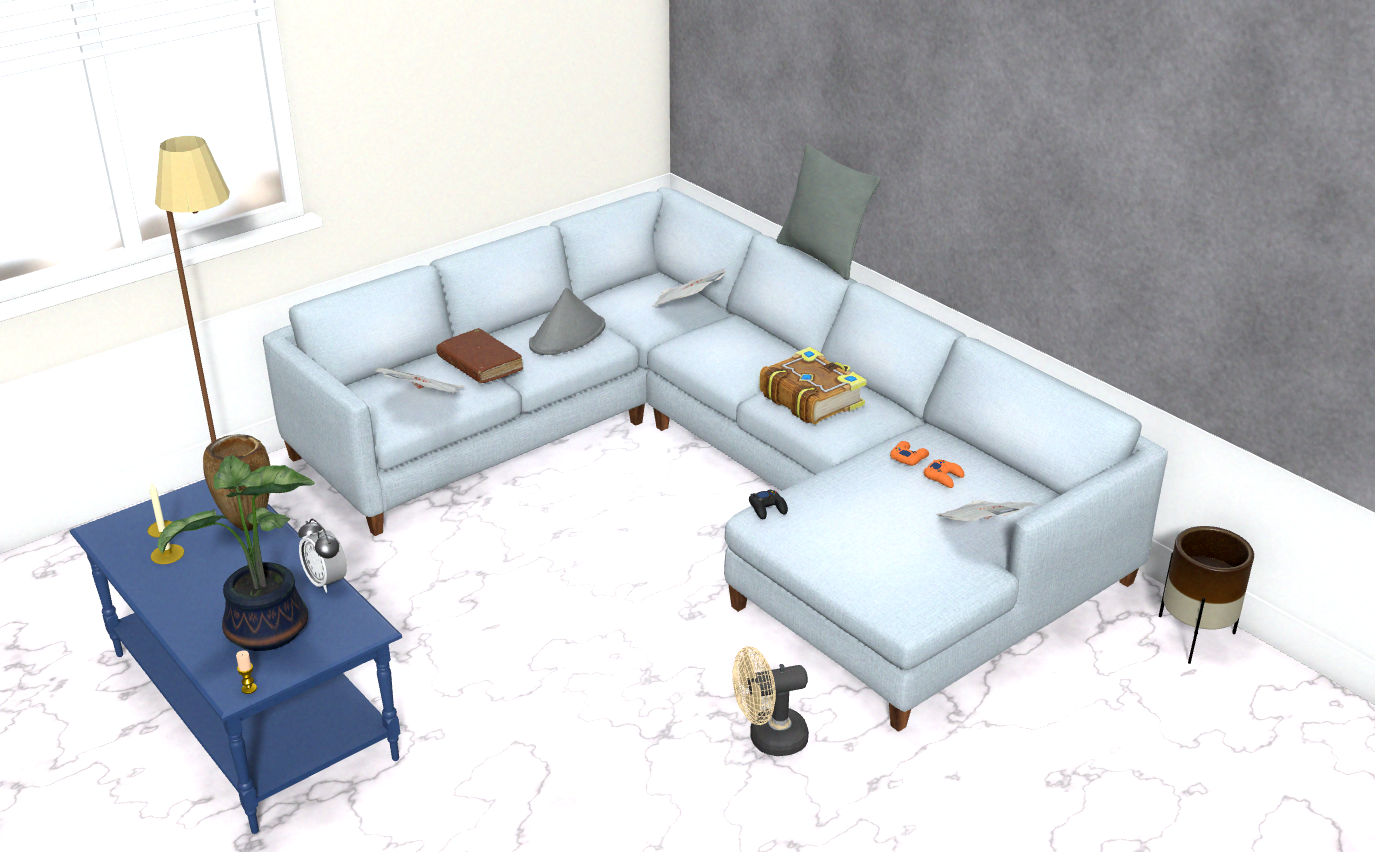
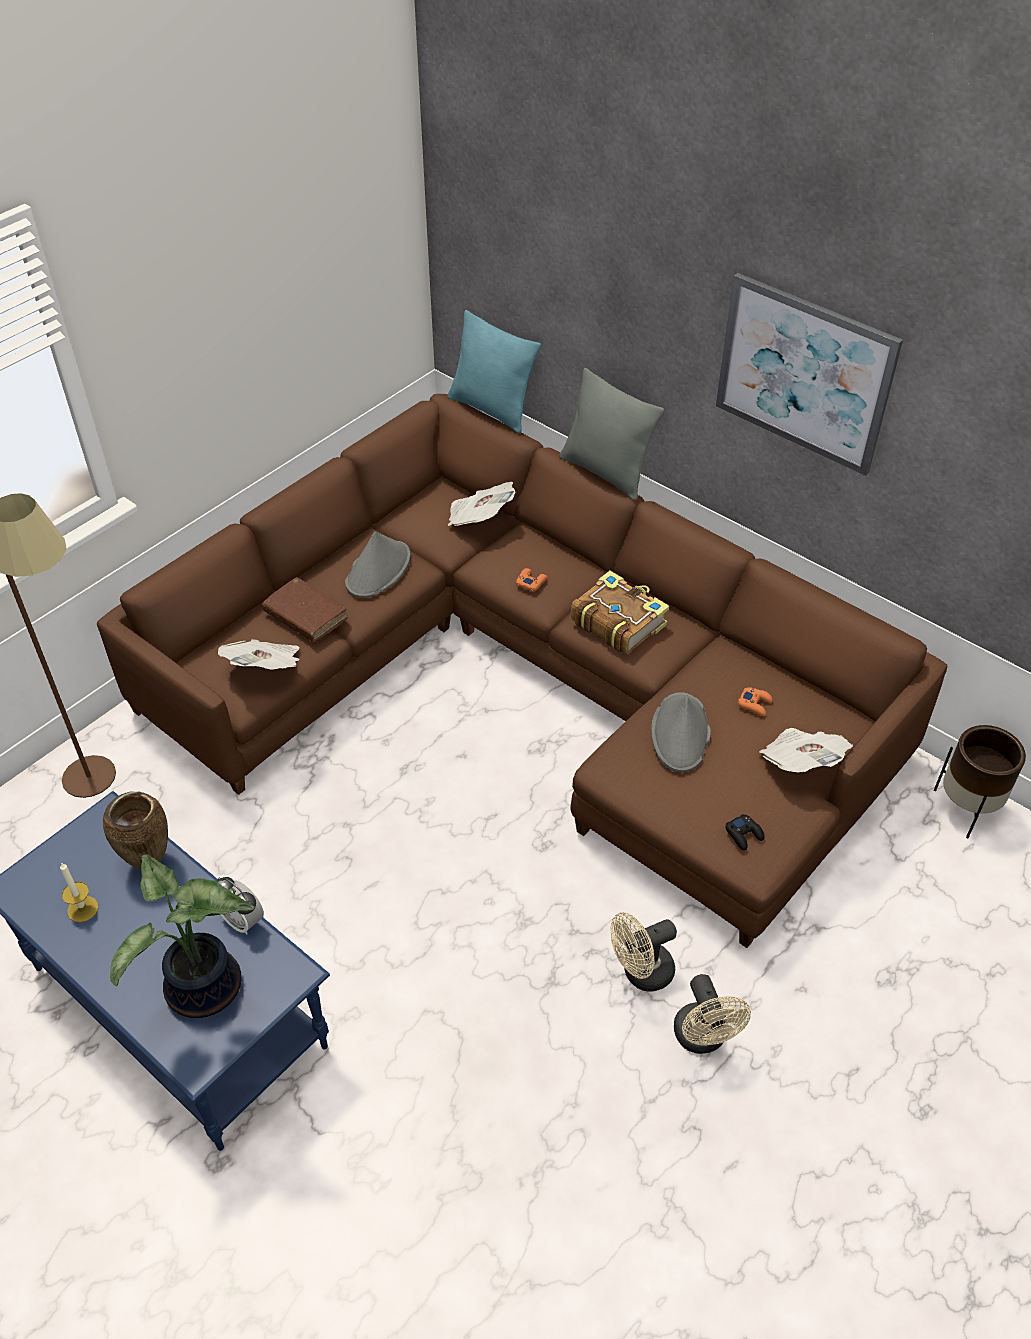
camera: 10 degrees left, 15 degrees up
(249, 688) = (208, 1062): candle -> none
(716, 475) = (529, 682): grey sofa -> brown sofa
(717, 202) = (492, 409): none -> turquoise pillow
(768, 508) = (610, 759): black game controller -> black game controller (744, 834)
(824, 807) = (703, 1039): none -> beige fan
(852, 493) = (680, 734): none -> grey hat
(908, 457) = (719, 683): orange game controller -> orange game controller (531, 582)
(1013, 119) = (804, 374): none -> picture

